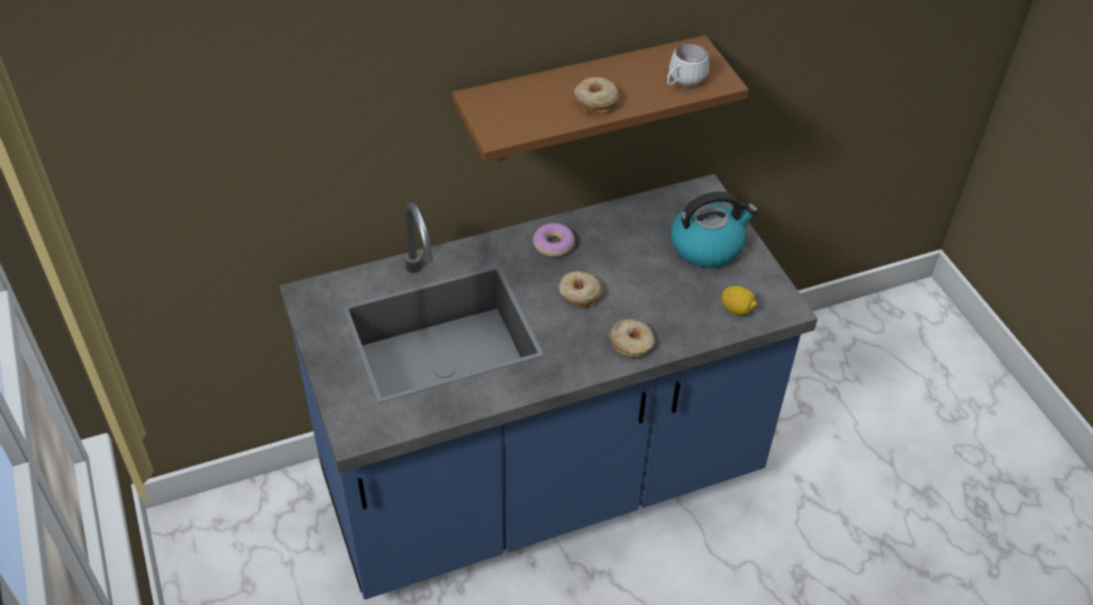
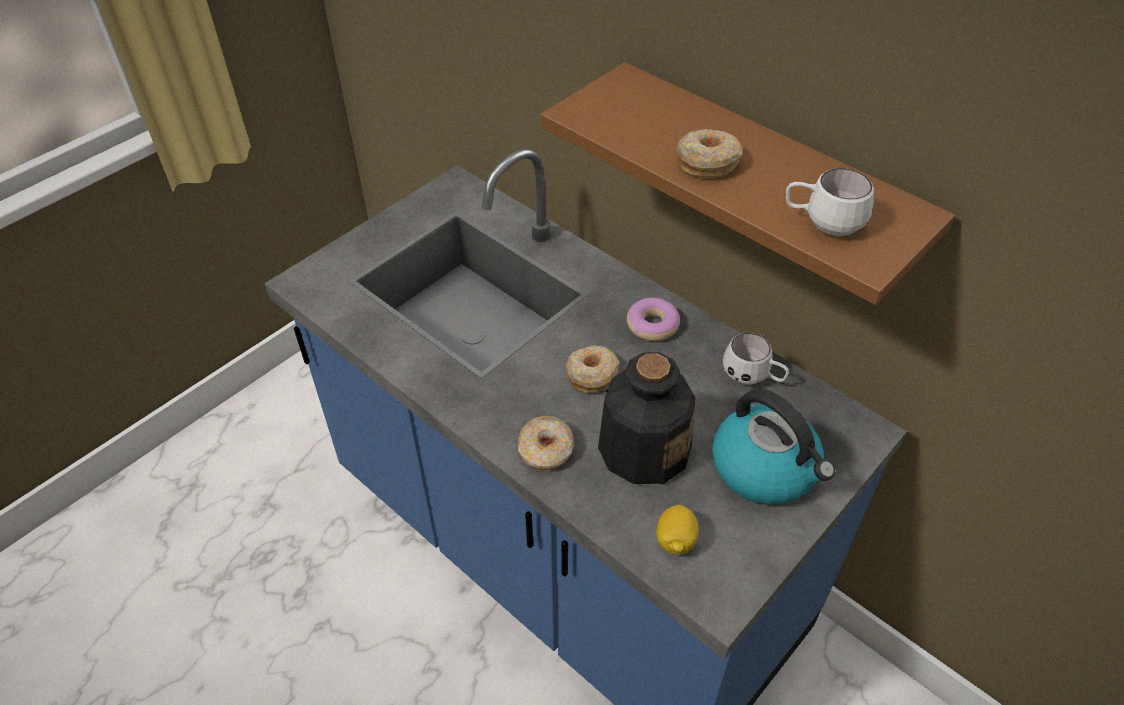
camera: 65 degrees right, 0 degrees up
(632, 218) = (753, 377): none -> white mug
(658, 294) = (643, 448): none -> bottle

